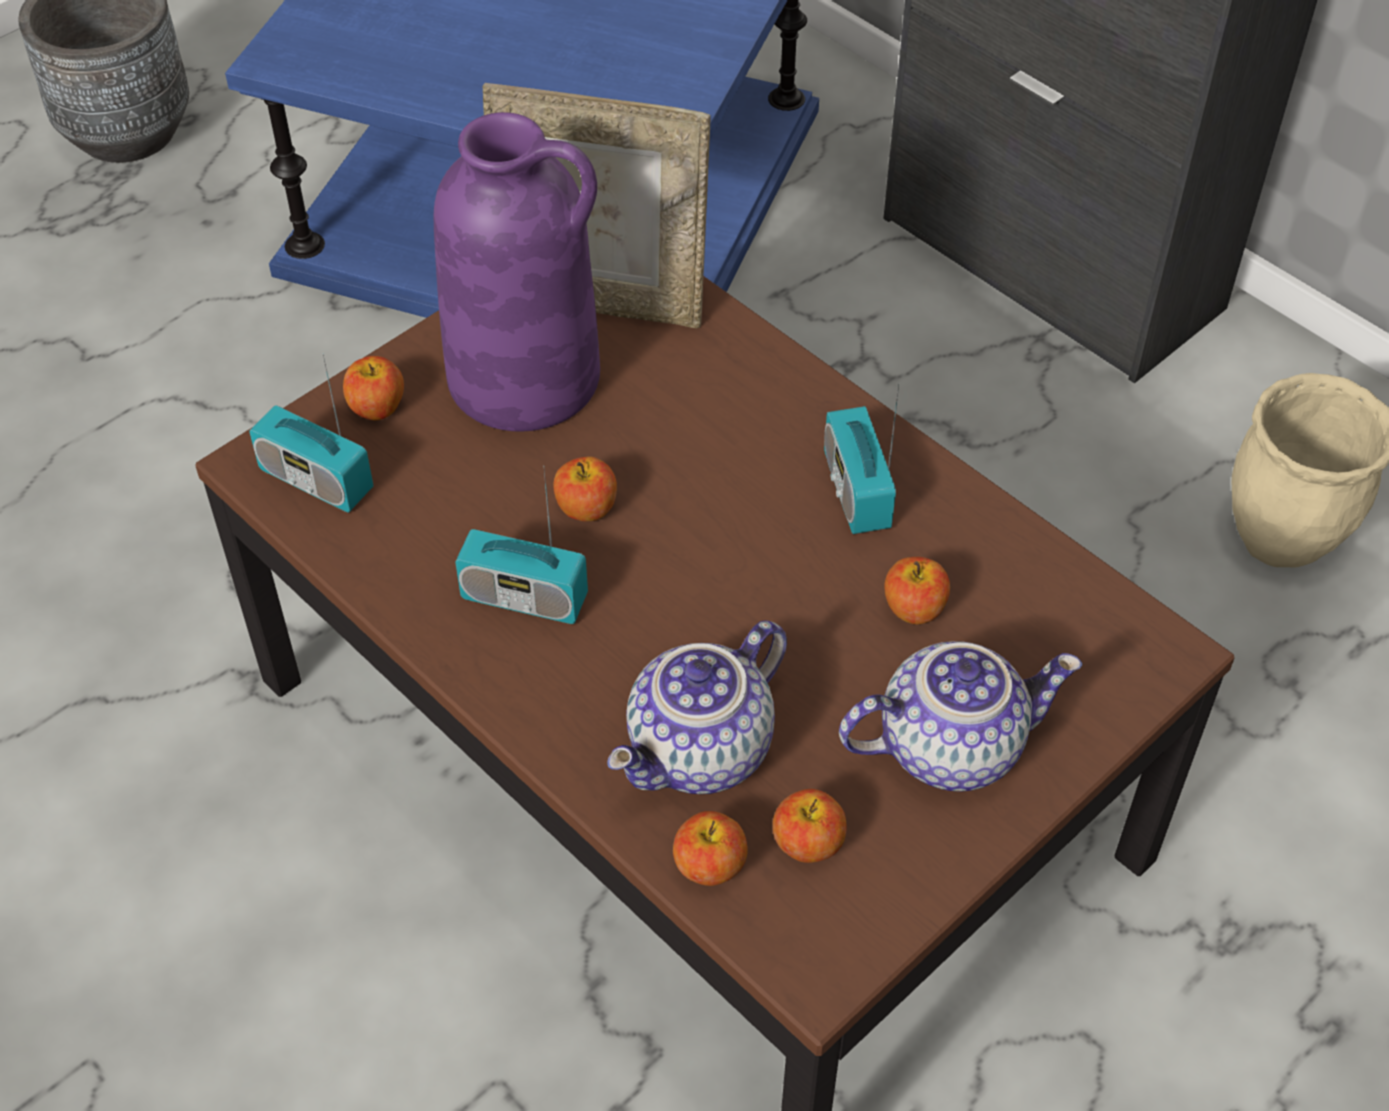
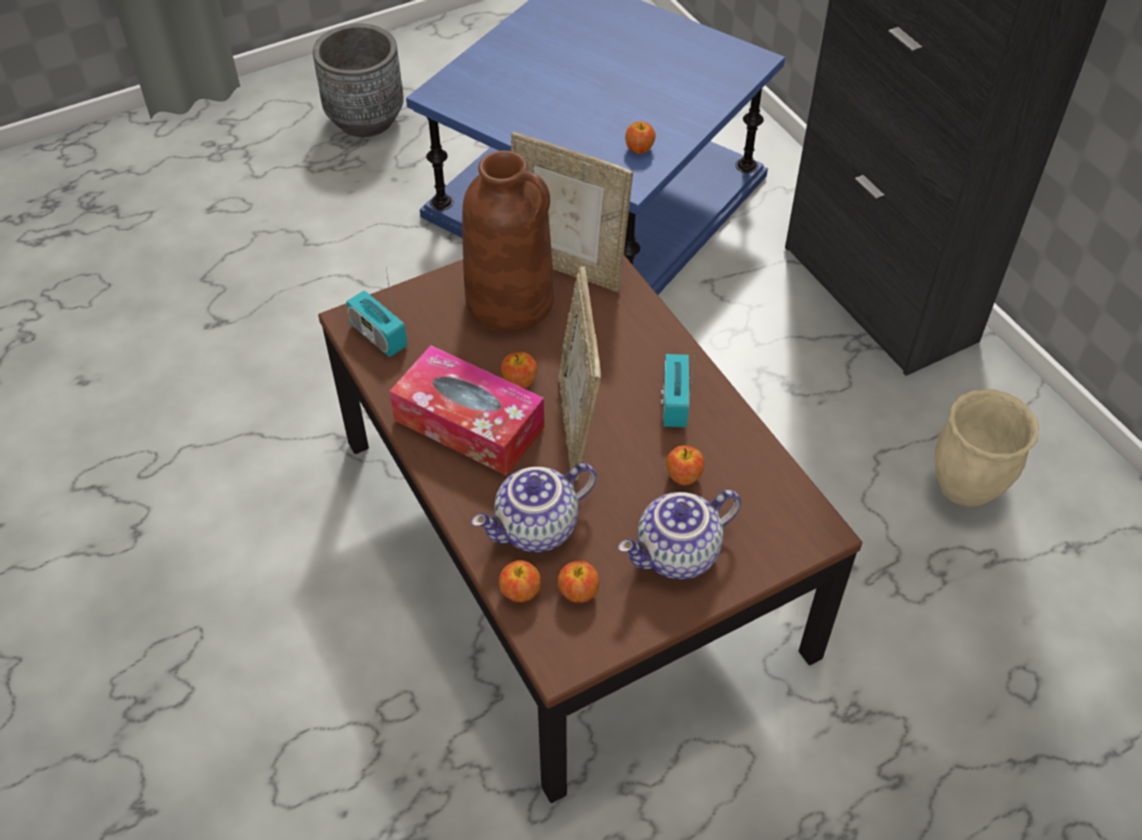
camera: 15 degrees right, 0 degrees up
(377, 407) = (424, 302): apple -> apple (639, 148)
(524, 598) = (469, 423): radio -> tissue box
(527, 377) = (511, 301): purple vase -> brown vase
(710, 561) = (578, 425): none -> picture frame
(951, 744) = (678, 555): teapot -> teapot turned 150 degrees clockwise

